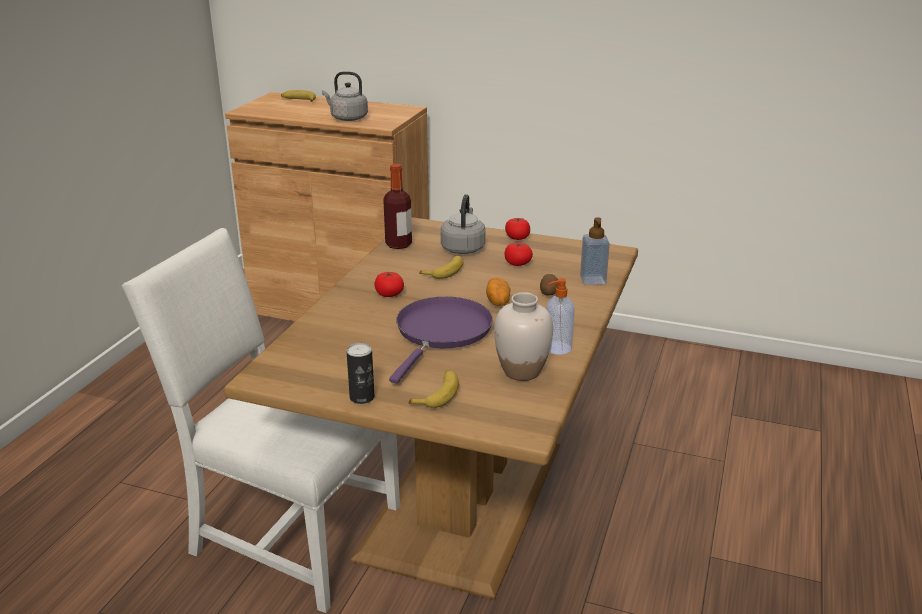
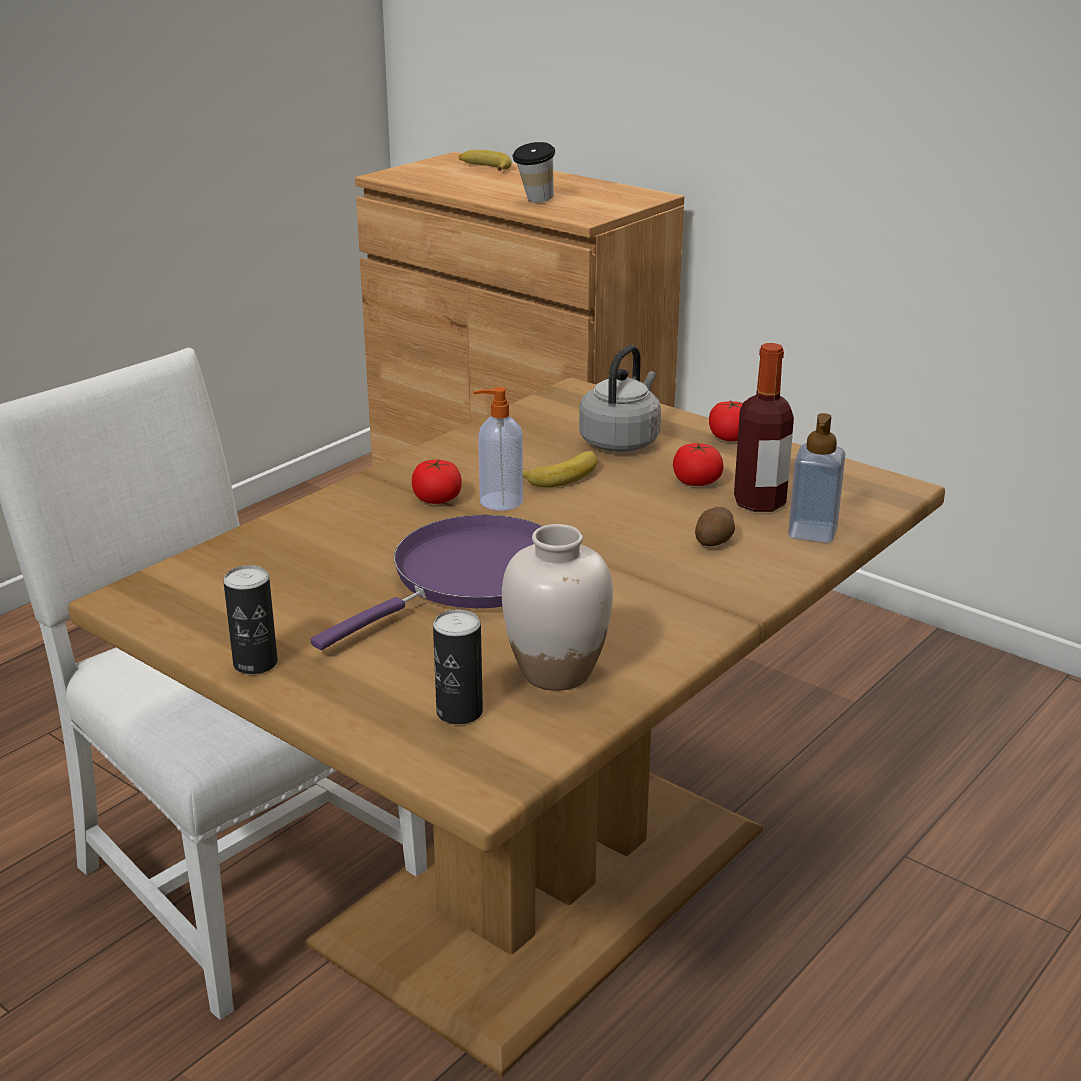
camera: 20 degrees right, 0 degrees up
(347, 118) = (534, 201): grey kettle -> cup
(398, 244) = (516, 420): bottle -> bottle (759, 503)
(438, 394) = (382, 683): banana -> none
(489, 400) = (459, 712): none -> can
(498, 301) = (610, 541): potato -> none
(557, 348) = (652, 643): soap dispenser -> soap dispenser (499, 501)

